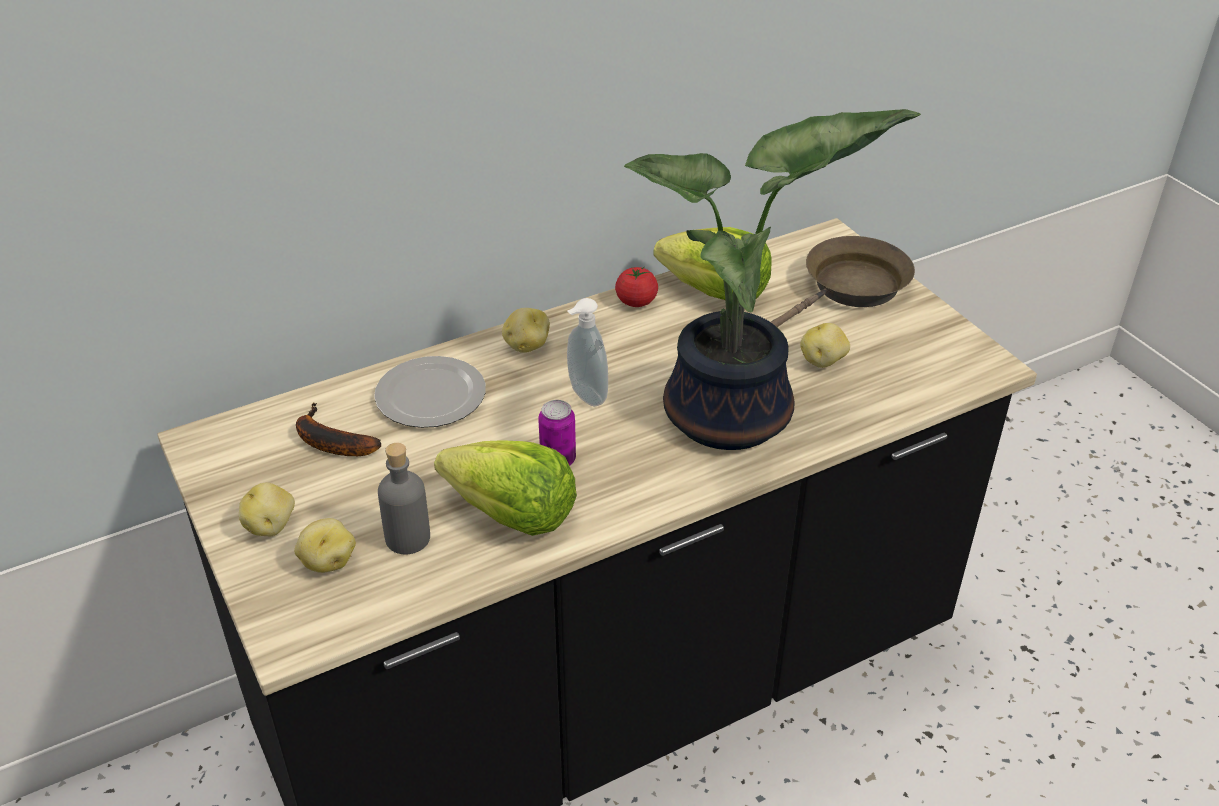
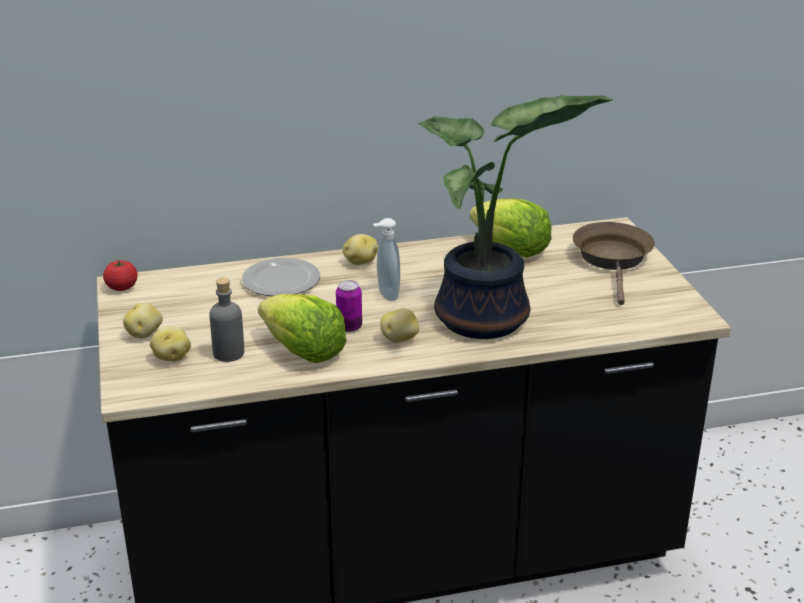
camera: 15 degrees right, 10 degrees down
(329, 441) = (202, 296): banana -> none
(636, 301) = (450, 247): tomato -> tomato (122, 287)
(823, 361) = (569, 298): potato -> potato (400, 339)
(850, 289) = (613, 259): brown frying pan -> brown frying pan turned 60 degrees counterclockwise

